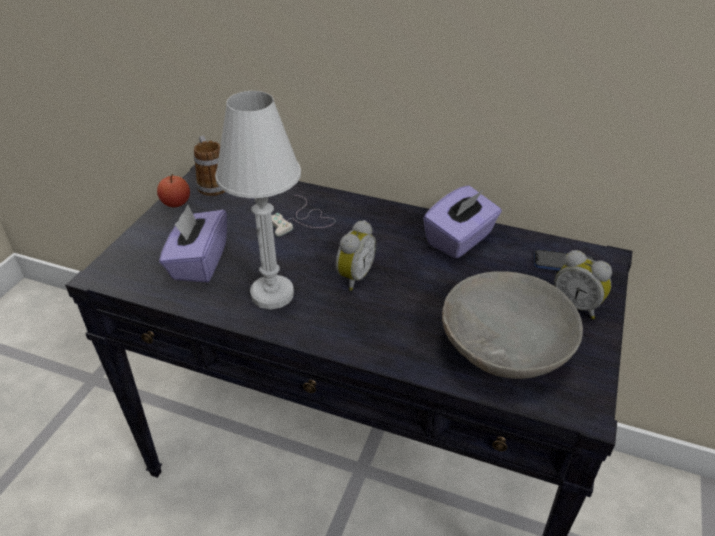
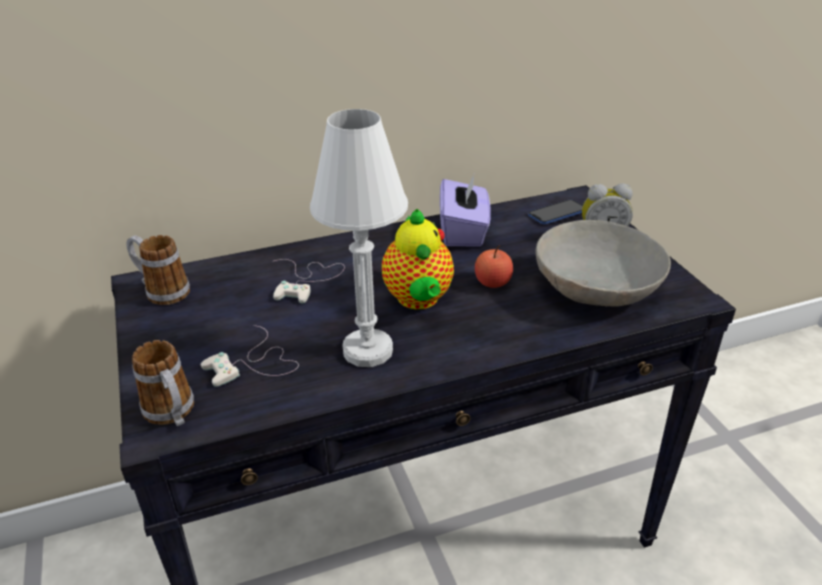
camera: 40 degrees left, 5 degrees down
(122, 268) = (173, 414): none -> mug
(176, 203) = (145, 326): apple -> apple (492, 282)
(199, 262) = (254, 364): purple tissue box -> white game controller
(353, 276) = (419, 300): alarm clock -> teapot

